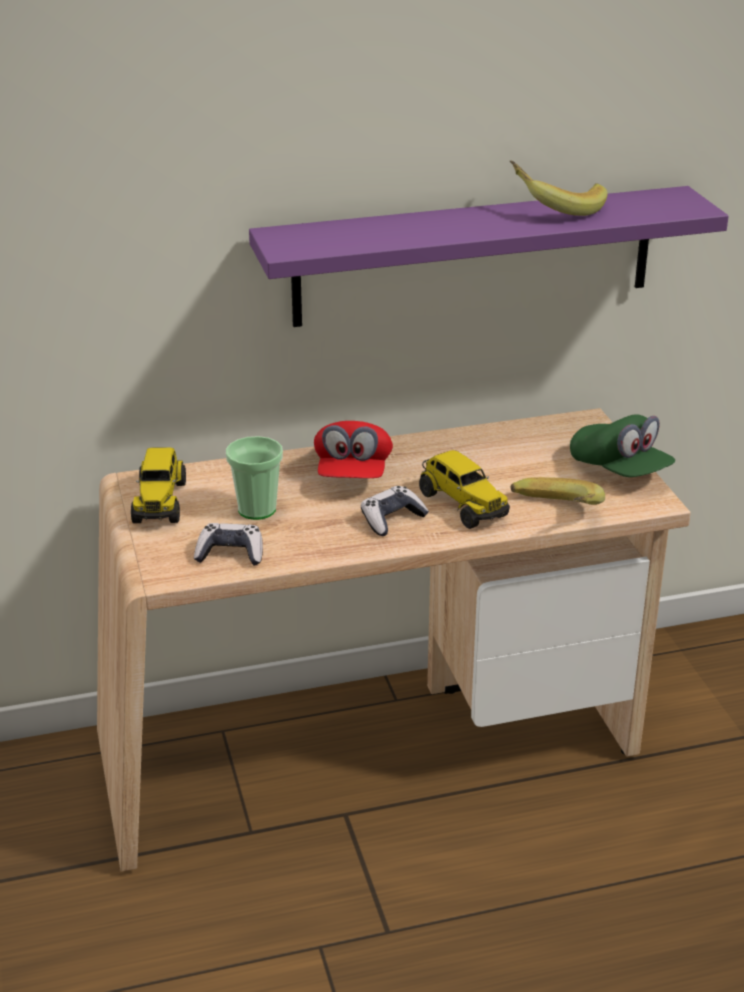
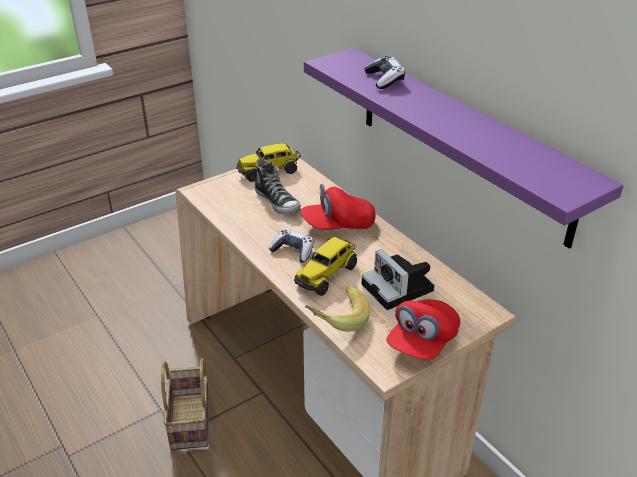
camera: 70 degrees right, 5 degrees up
(230, 554) = (228, 205): game controller -> game controller (384, 79)
(257, 509) = (277, 202): cup -> shoe
(367, 910) = (191, 422): none -> basket
(517, 461) = (399, 288): none -> camera
(556, 208) = (492, 132): banana -> none
(619, 470) = (422, 342): green cap -> red cap

